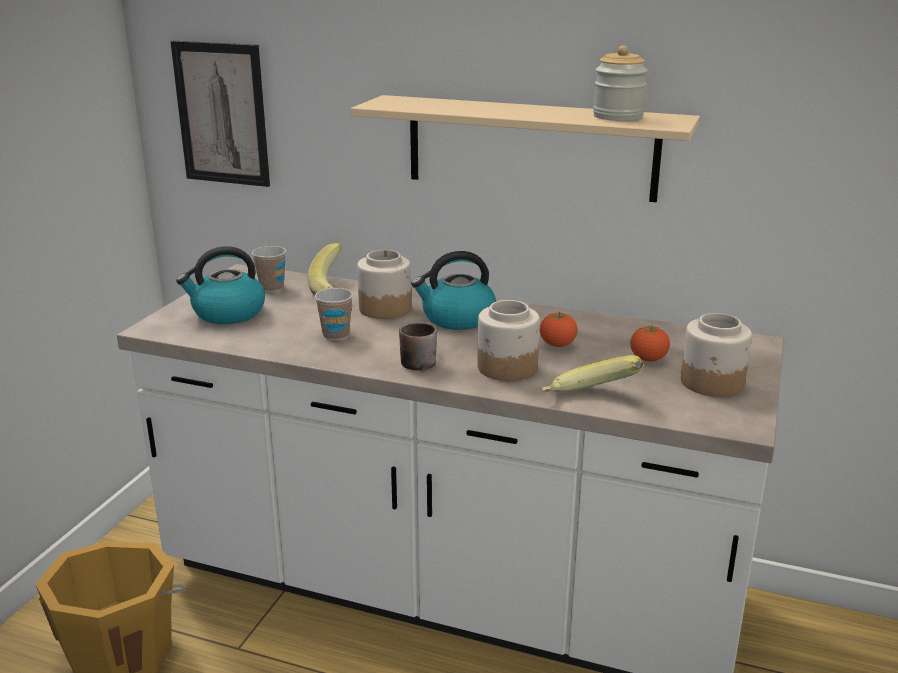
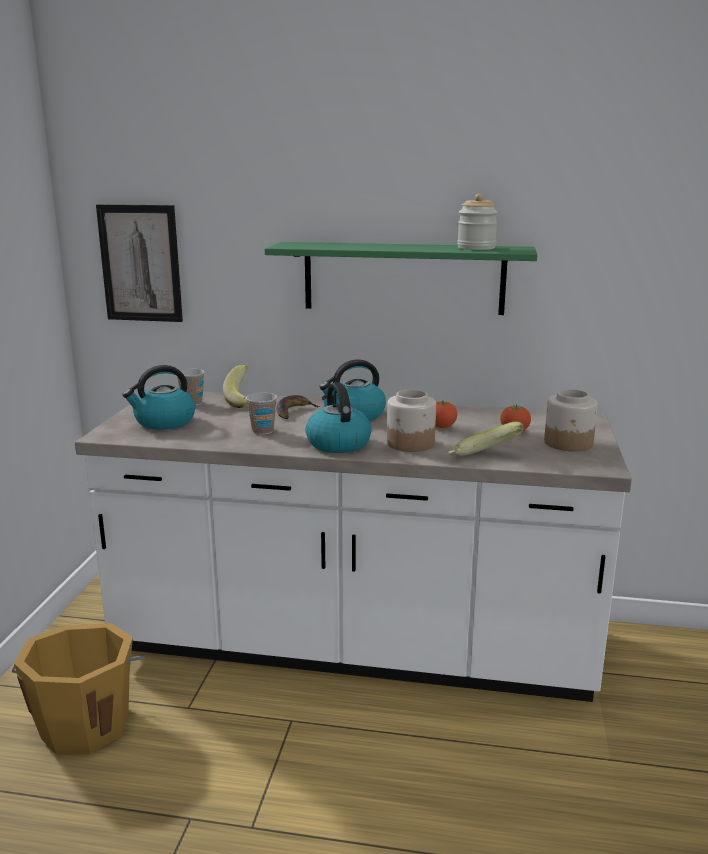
camera: 10 degrees left, 5 degrees down
(385, 309) = (293, 412): jar -> banana
(417, 360) = (337, 443): brown mug -> kettle
(530, 147) = (403, 278): beige shelf -> green shelf

